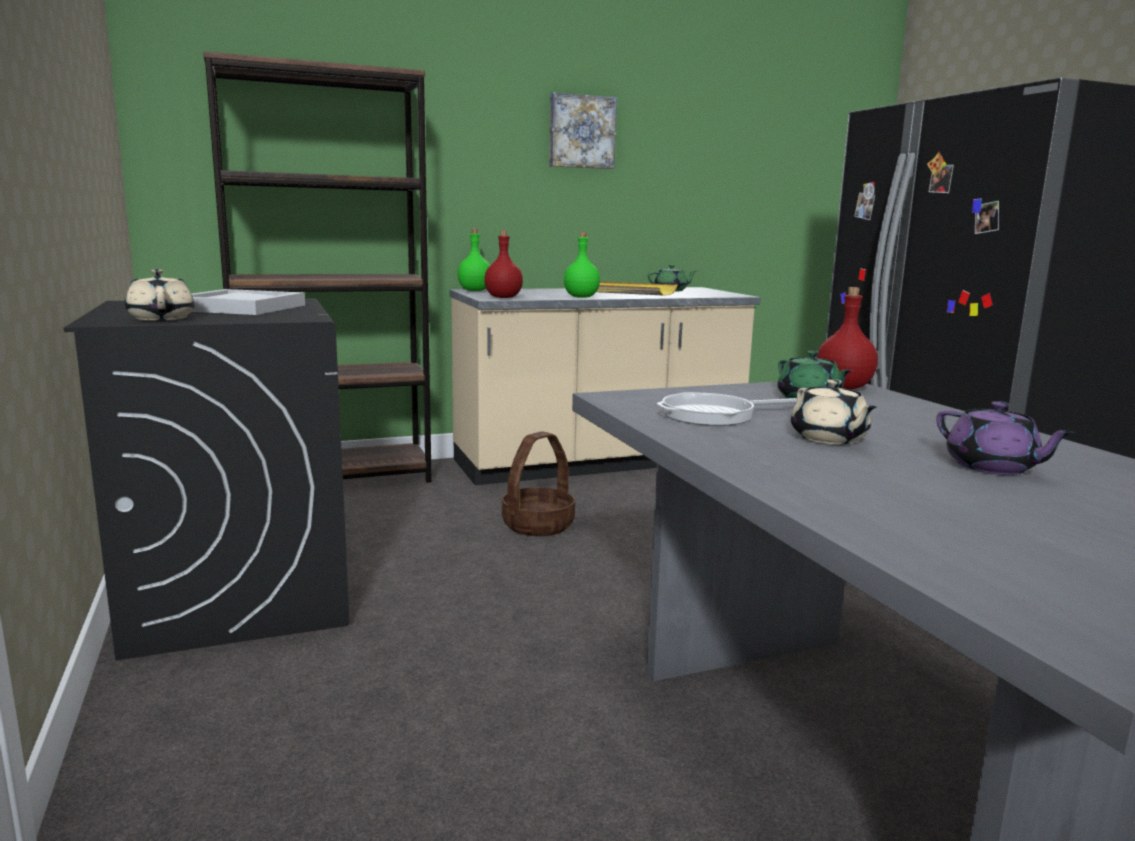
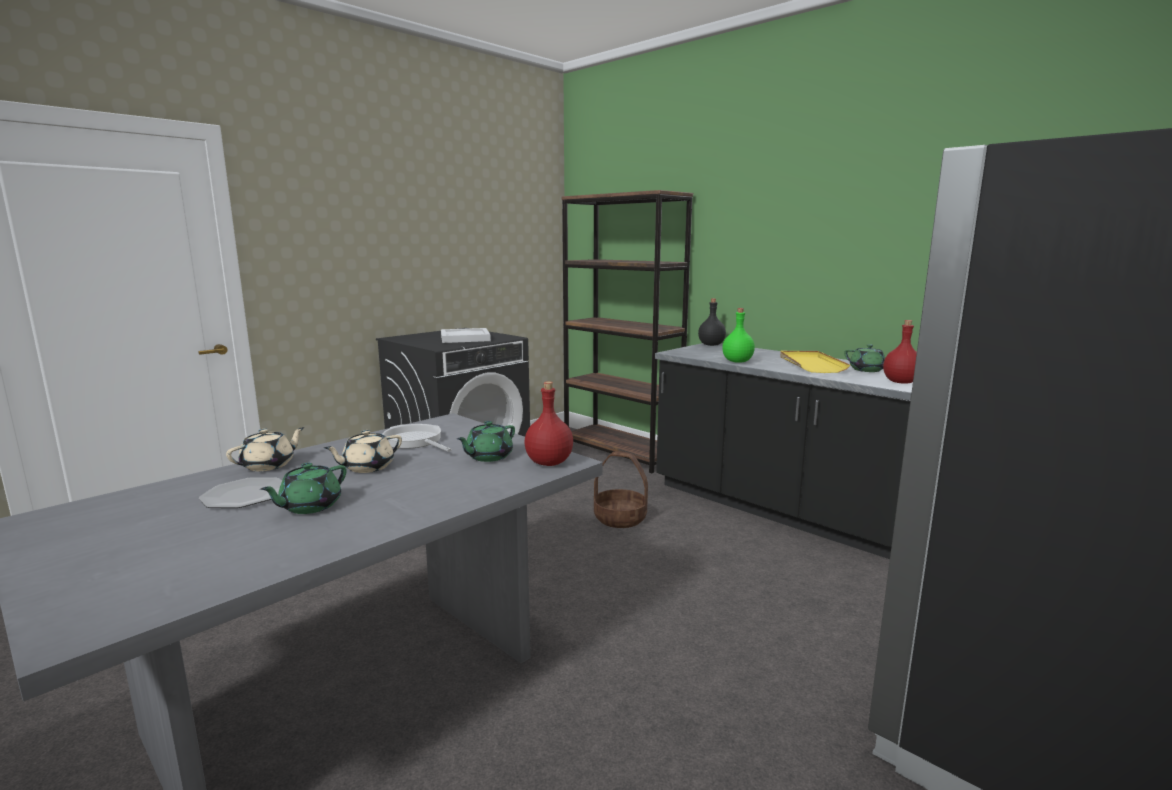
camera: 65 degrees right, 0 degrees up
(162, 318) = (413, 339): beige teapot -> beige teapot (269, 465)
(474, 290) = (711, 345): green bottle -> black bottle
(503, 297) = (685, 353): red bottle -> red bottle (901, 382)
(581, 132) = (822, 217): picture -> none
(599, 463) = (778, 509): beige counter -> black counter
(945, 495) = (244, 495): none -> plate
(992, 467) = (309, 506): purple teapot -> green teapot

